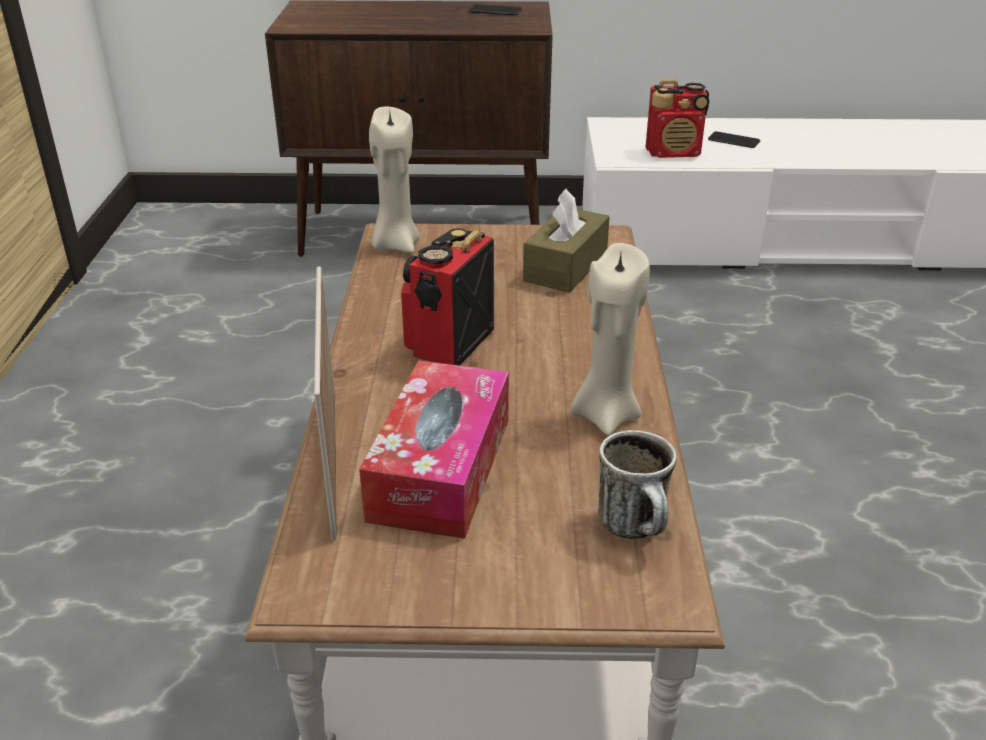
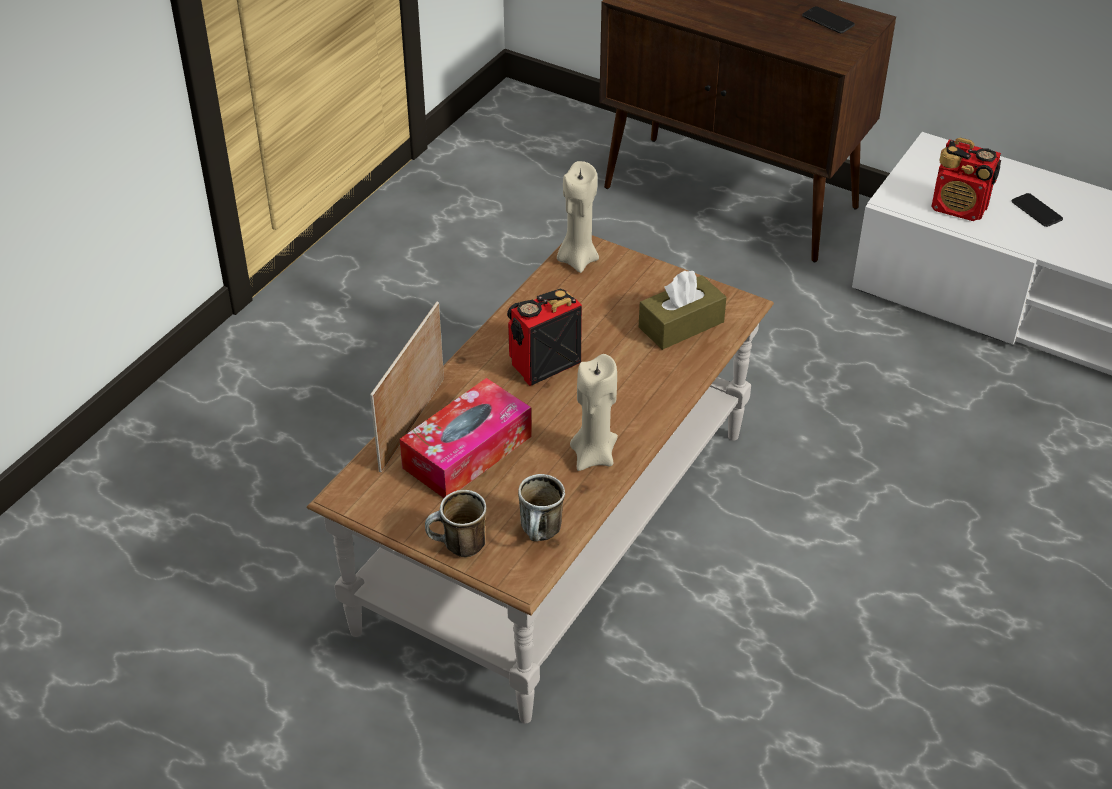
camera: 30 degrees right, 10 degrees up
(540, 596) = (458, 548): none -> mug

